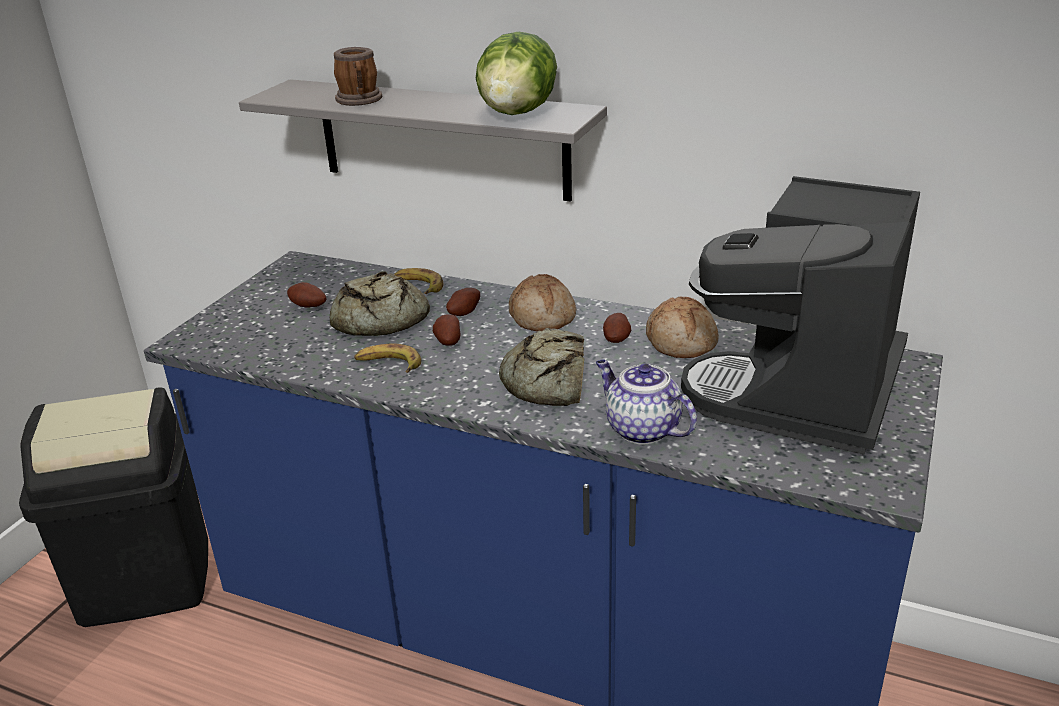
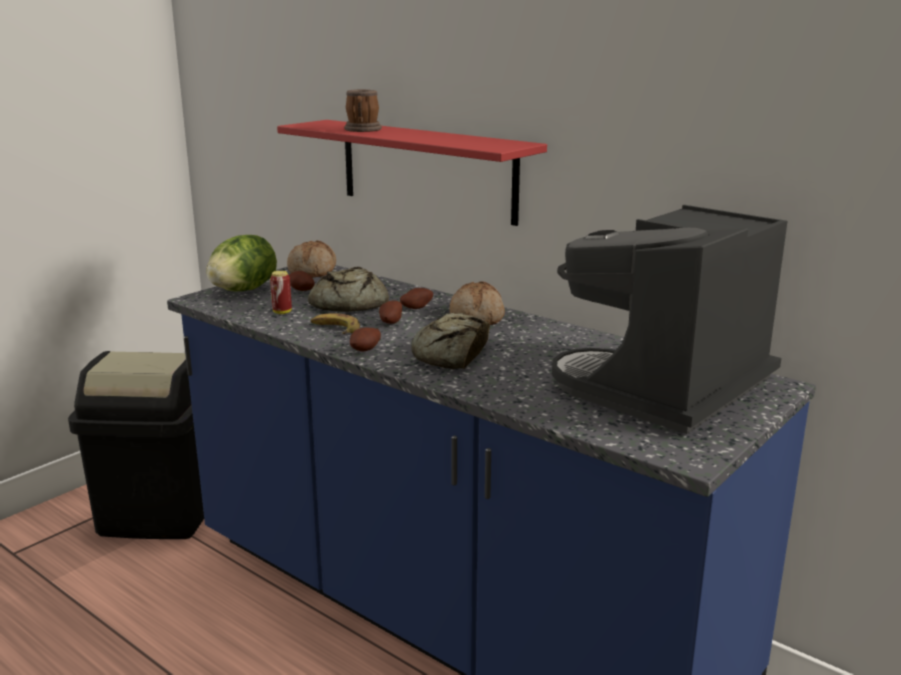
camera: 15 degrees right, 10 degrees down
(306, 347) = (282, 312): none -> can
(418, 286) = (393, 289): banana -> none
(442, 139) = (426, 170): grey shelf -> red shelf
(517, 113) = (471, 142): lettuce -> lettuce (243, 290)
(617, 340) = (528, 338): potato -> potato (366, 350)
(641, 429) = (504, 392): teapot -> none
(681, 341) = (582, 346): bread -> bread (313, 271)

